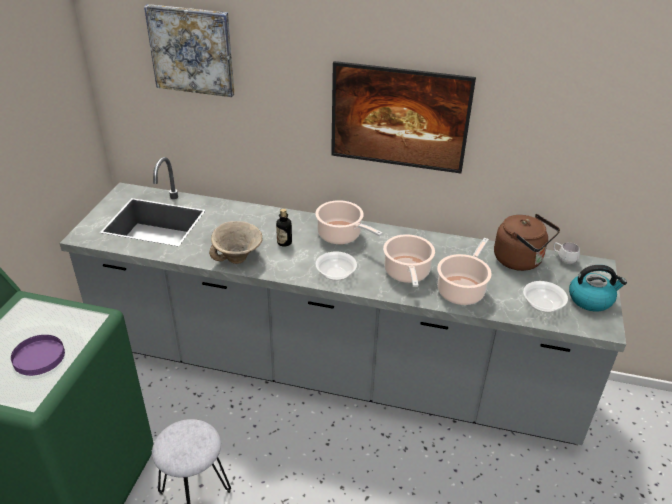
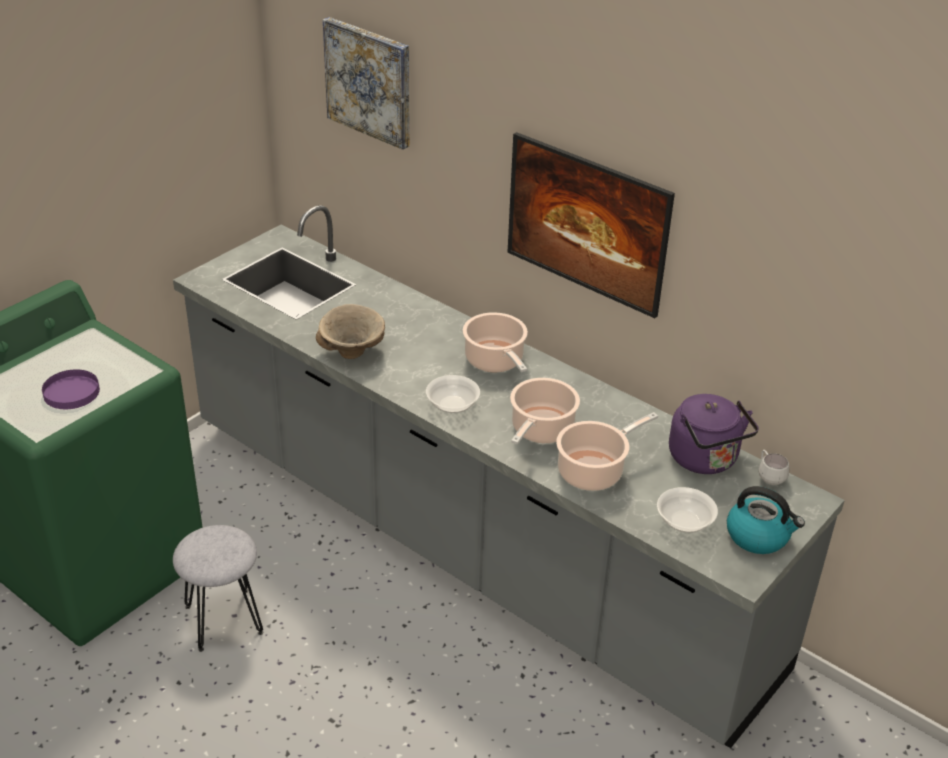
camera: 25 degrees right, 0 degrees up
(284, 242) = (419, 349): bottle -> none
(520, 260) = (706, 460): brown kettle -> purple kettle

